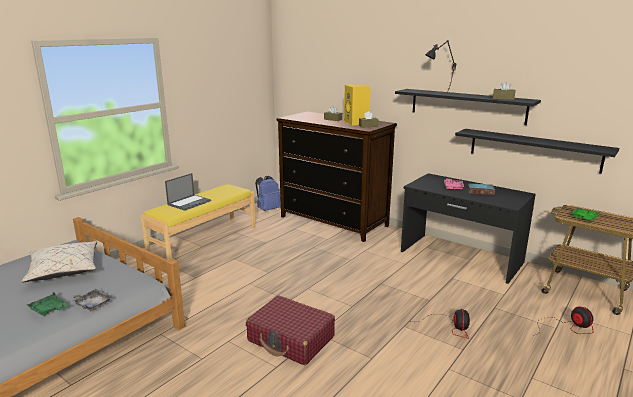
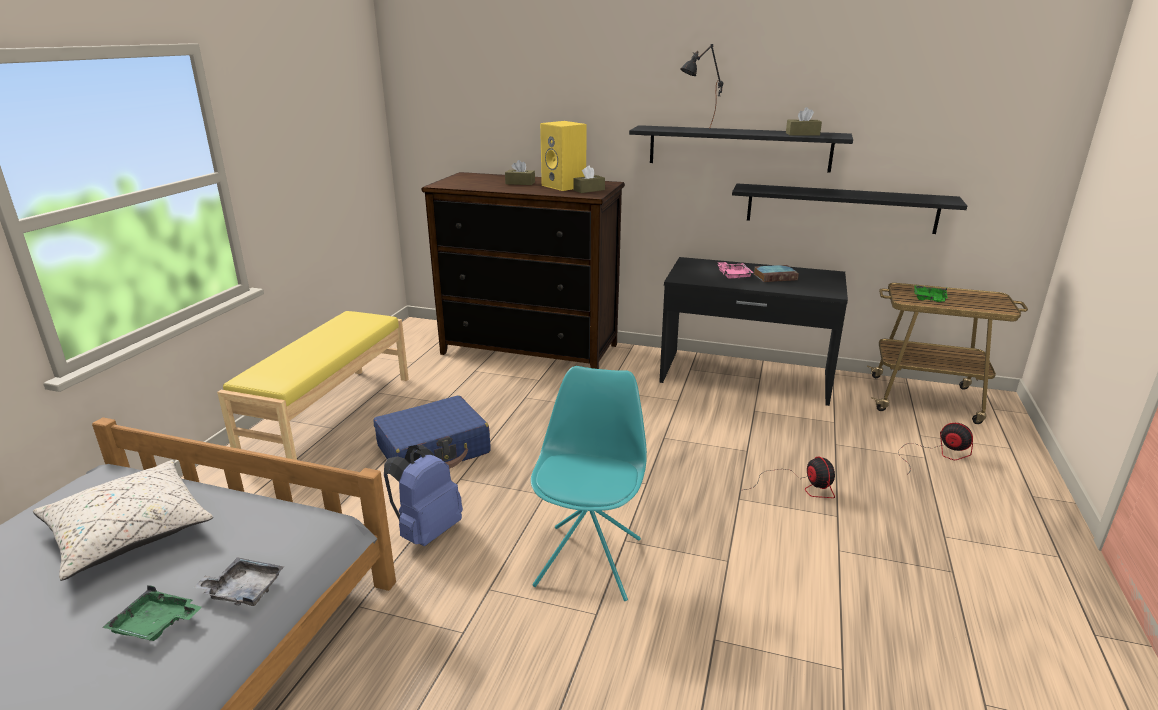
camera: 20 degrees left, 5 degrees up
(189, 202) = (302, 354): laptop -> none
(245, 266) = (434, 450): none -> blue suitcase
(268, 209) = (410, 344): blue backpack -> blue backpack (427, 531)
(291, 339) = (589, 560): red suitcase -> turquoise chair

